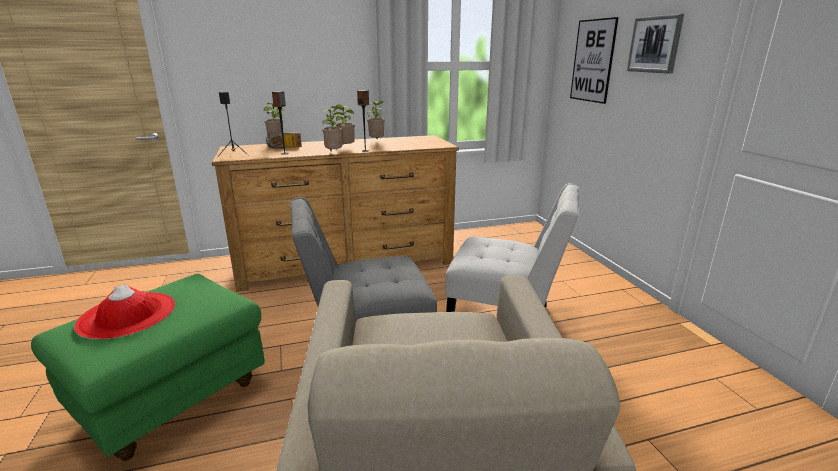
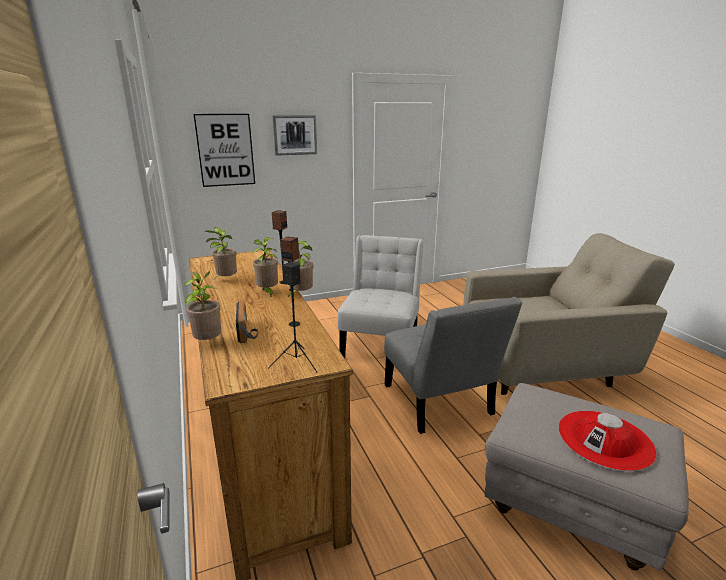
camera: 95 degrees left, 0 degrees up
(172, 402) = (570, 509): green ottoman -> grey ottoman

